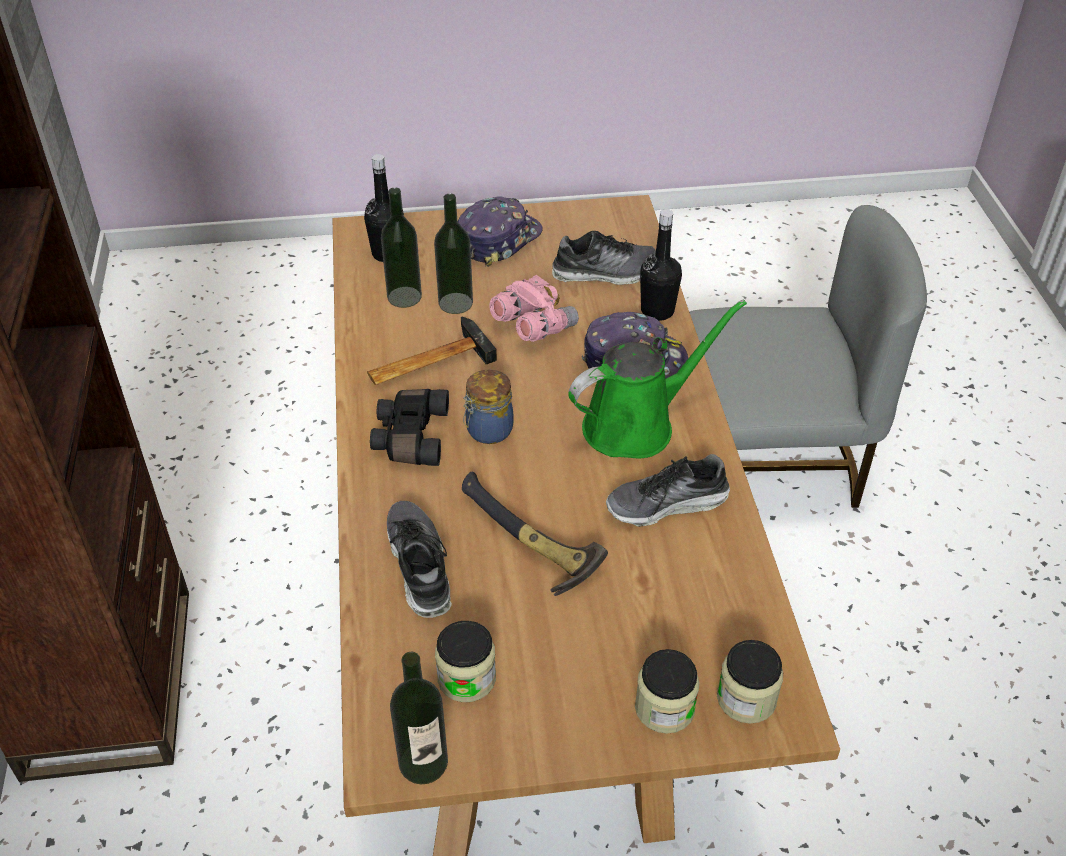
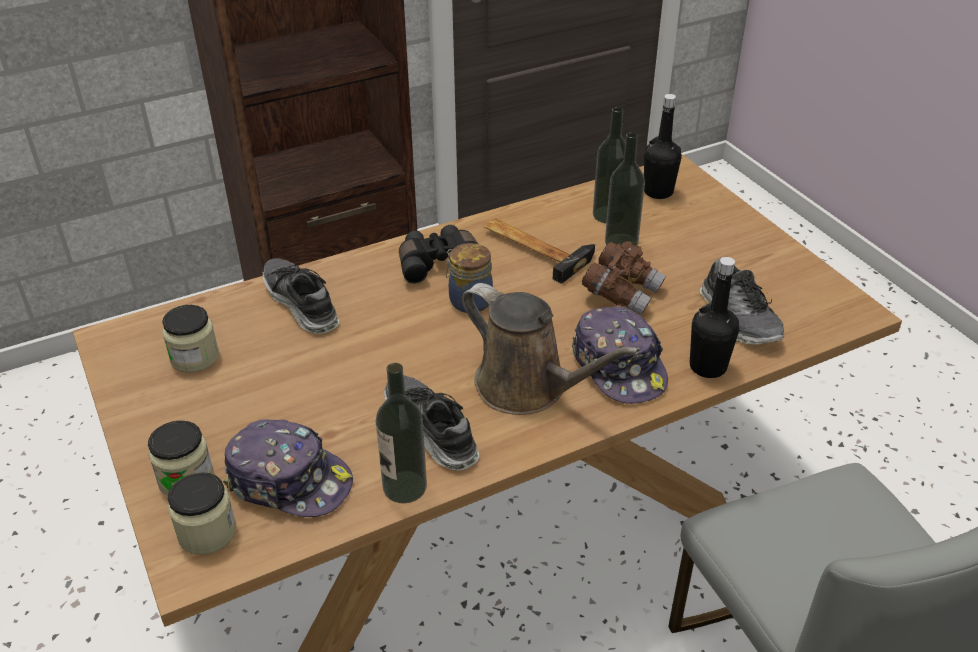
camera: 70 degrees right, 5 degrees down
(418, 566) = (300, 304): shoe -> shoe turned 90 degrees counterclockwise
(423, 762) = (113, 356): bottle -> bottle (404, 487)
(498, 240) = (731, 243): cap -> cap (289, 481)
(526, 545) = (344, 355): hammer -> none
(533, 327) = (622, 293): pink binoculars -> brown binoculars
(636, 424) = (528, 387): green watering can -> brown watering can

